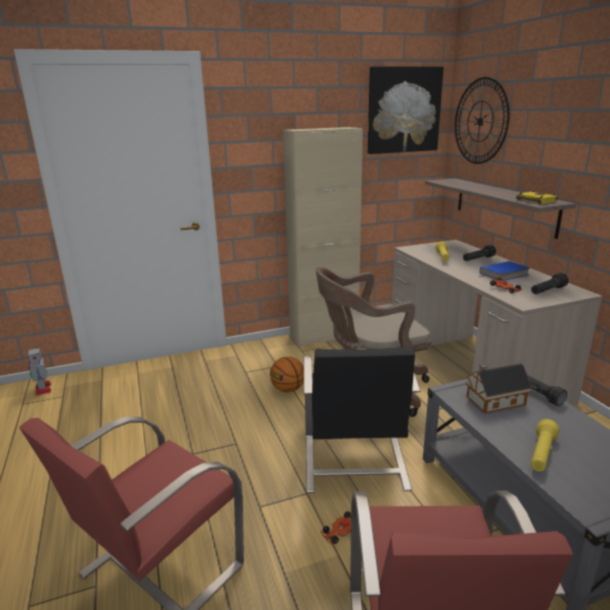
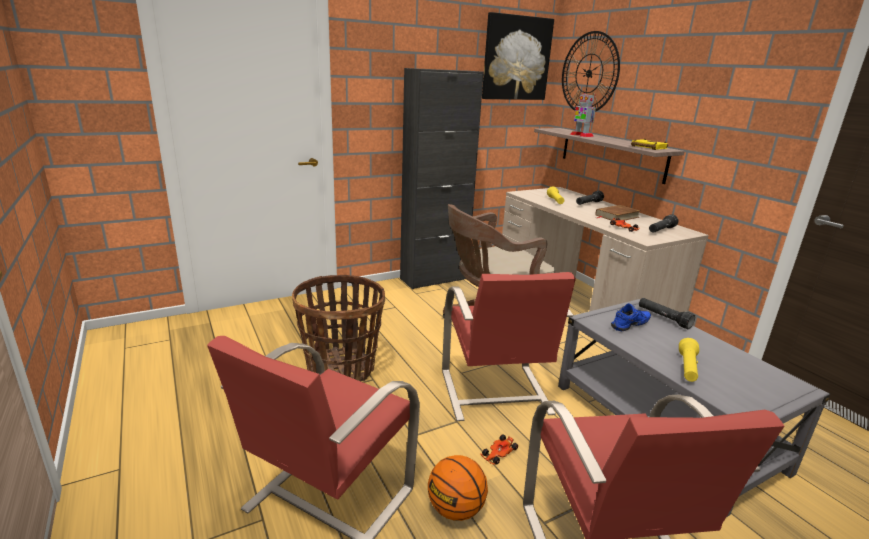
camera: 10 degrees left, 0 degrees up
(43, 388) = (144, 332): toy robot -> toy robot (581, 135)
(208, 431) = (341, 369): none -> basket
(288, 389) = (412, 328): basketball -> basketball (456, 509)
(324, 335) = (434, 279): beige cabinet -> black cabinet
(354, 463) = (495, 393): black chair -> red chair
(493, 401) = (631, 326): toy house -> blue shoe
(503, 274) = (616, 216): blue book -> brown book

